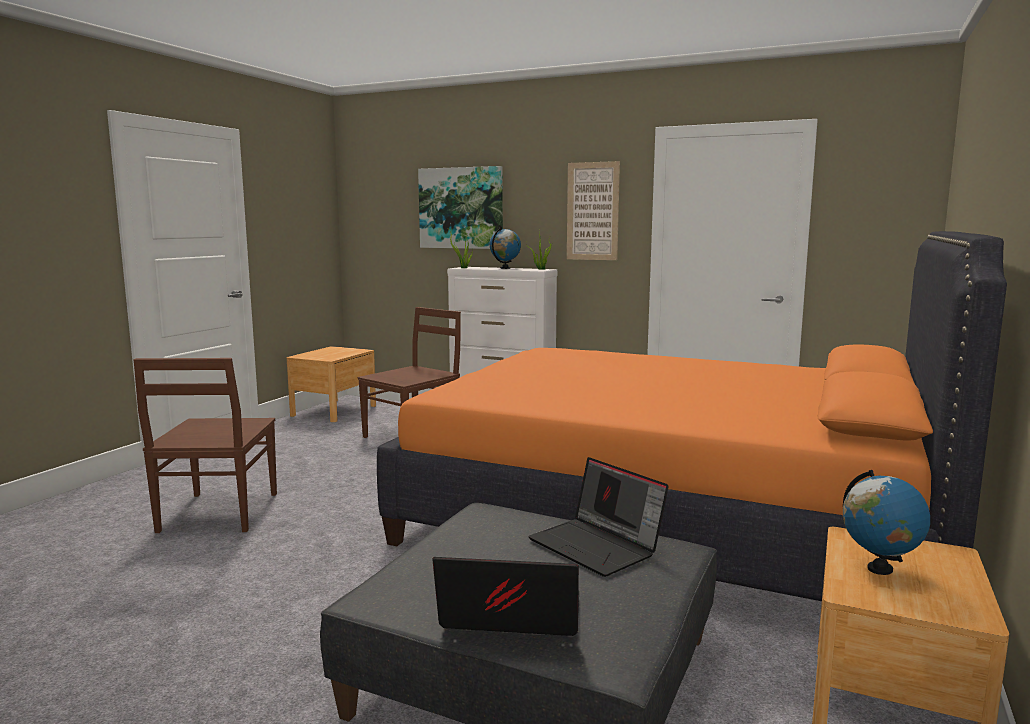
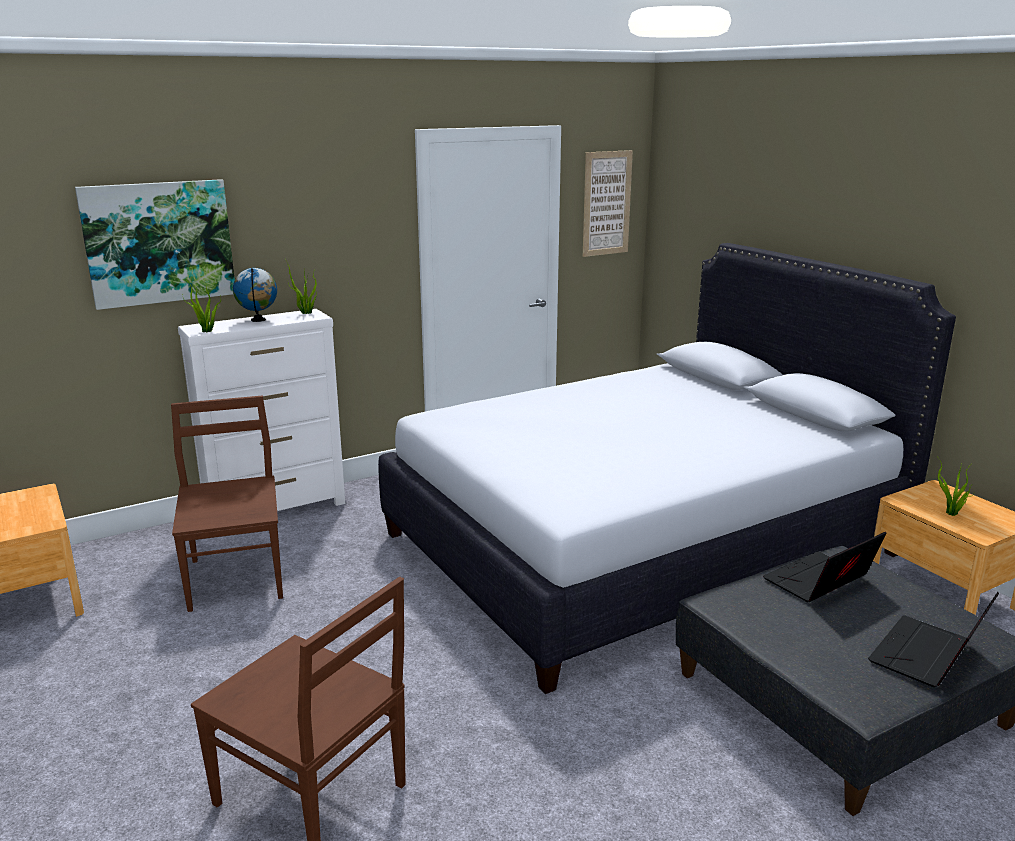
camera: 55 degrees left, 10 degrees up
(592, 211) = (352, 232): picture -> picture (606, 203)
(598, 546) = (819, 582): laptop -> laptop turned 150 degrees clockwise
(669, 521) = (639, 543): orange bed -> white bed
(879, 569) = (951, 514): globe -> potted plant

